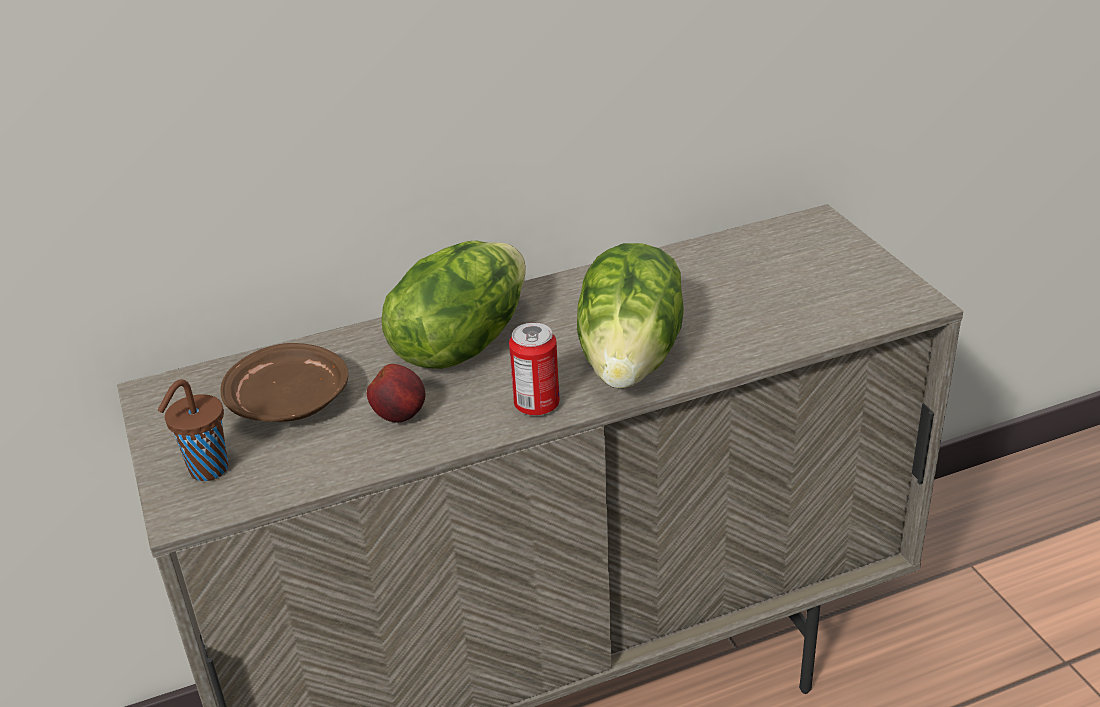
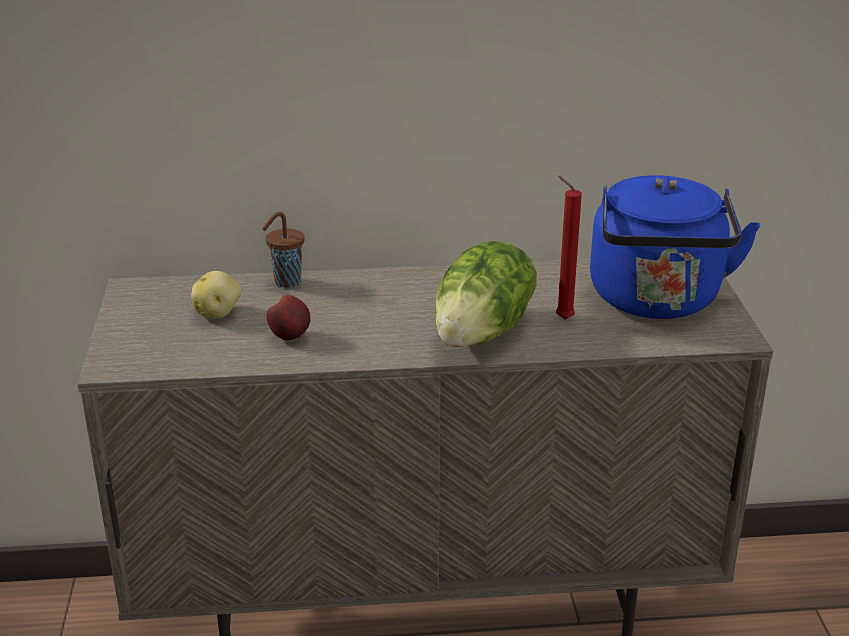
camera: 15 degrees right, 5 degrees down
(206, 470) = (139, 344): brown cup -> brown cup (286, 282)
(289, 402) = (218, 313): brown plate -> potato
(460, 343) = (361, 298): lettuce -> none
(537, 405) = (393, 350): can -> none
(711, 320) = (561, 318): none -> red candle
(805, 276) = (657, 302): none -> blue kettle

